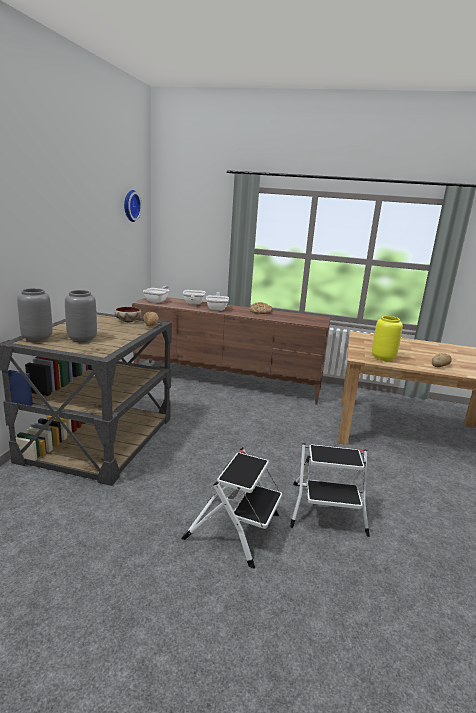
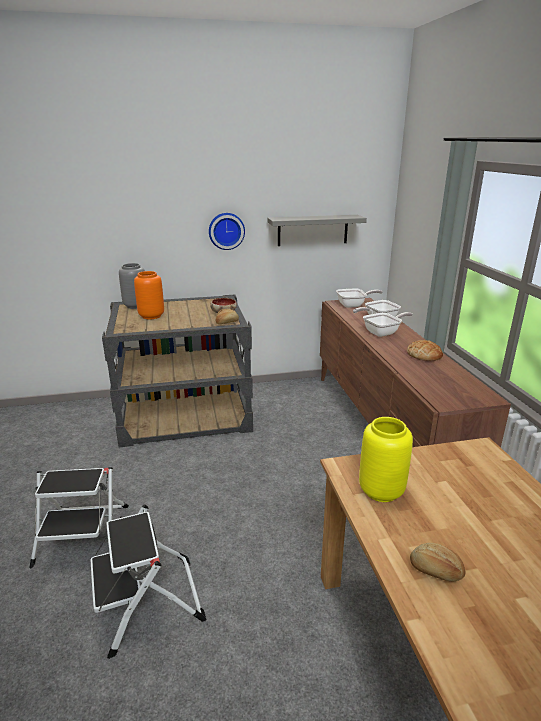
camera: 65 degrees right, 5 degrees up
(83, 339) = (151, 316): grey vase -> orange vase
(119, 242) = (312, 230): none -> grey shelf
(130, 205) = (341, 188): wall clock -> wall clock (226, 231)

